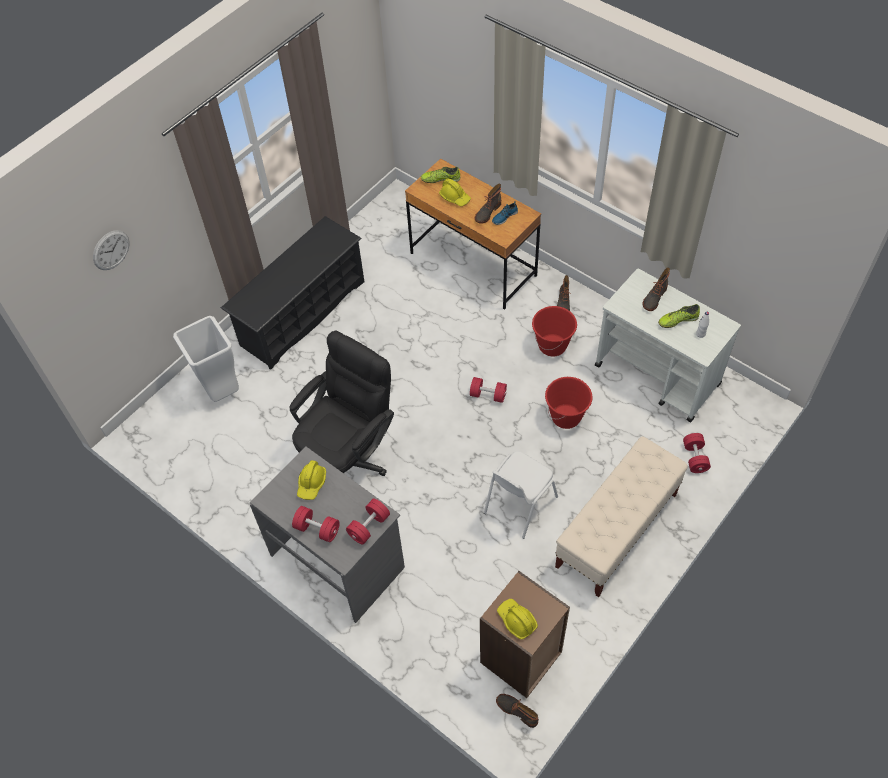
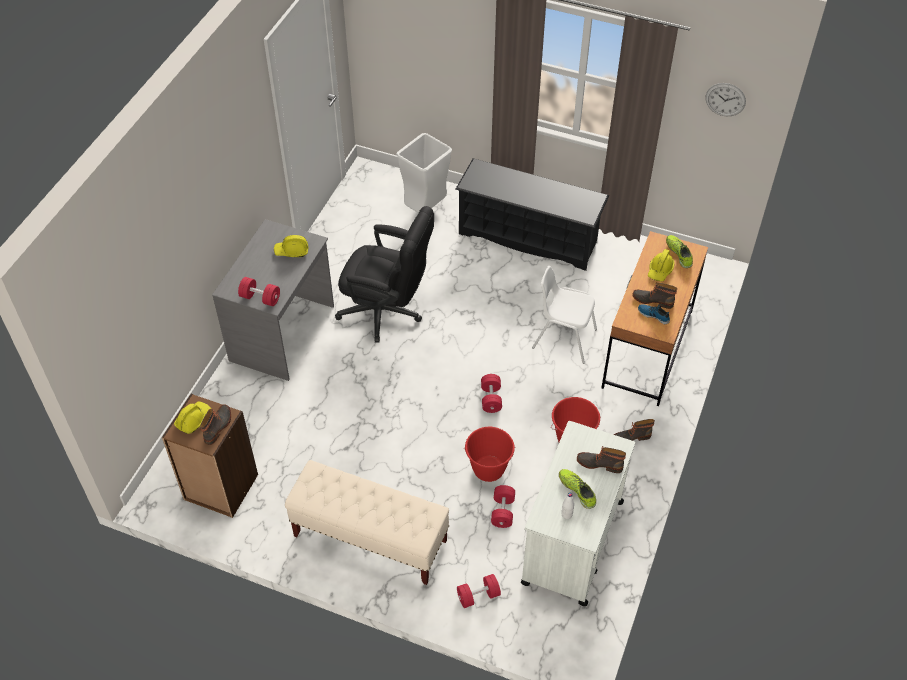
camera: 70 degrees right, 5 degrees down
(111, 250) = (419, 28): wall clock -> wall clock (725, 99)
(317, 529) = (250, 266): red dumbbell -> red dumbbell (502, 511)
(517, 710) = (171, 495): boot -> boot (218, 426)
(519, 505) = (375, 451): white chair -> white chair (563, 338)

